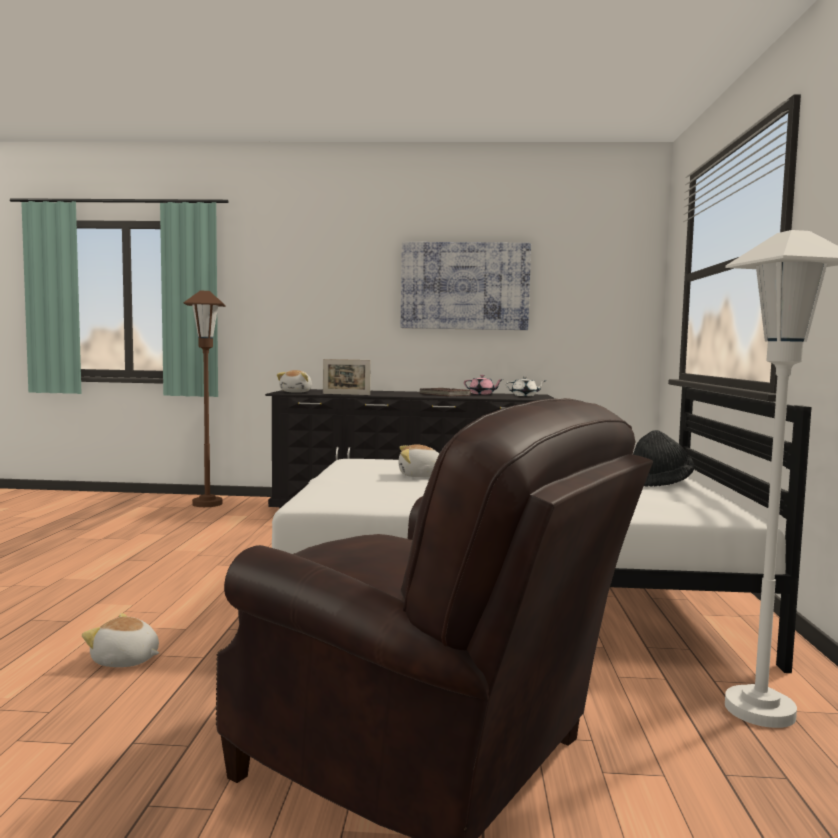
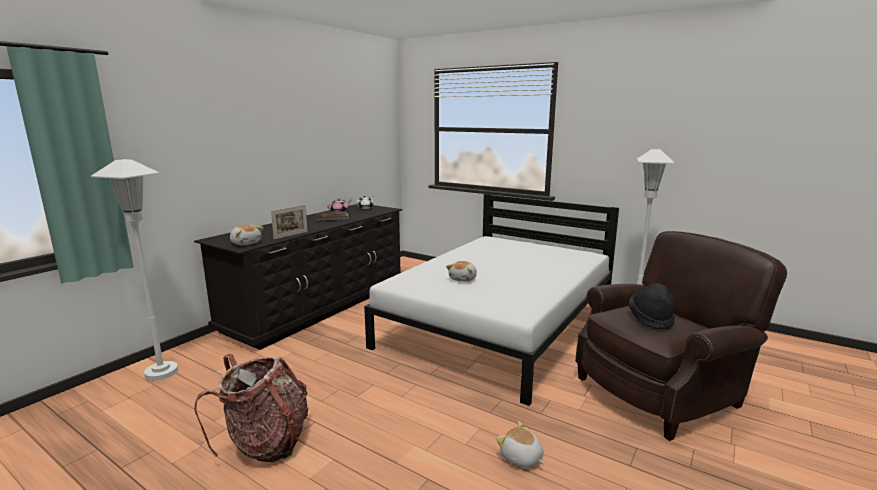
camera: 60 degrees left, 10 degrees up
(113, 554) = (266, 442): none -> backpack
(125, 661) = (521, 458): plush toy -> plush toy turned 90 degrees clockwise
(207, 504) = (161, 372): brown floor lamp -> white floor lamp
(465, 286) = (310, 134): picture -> none
(659, 483) = (524, 246): black hat -> black hat (651, 319)

